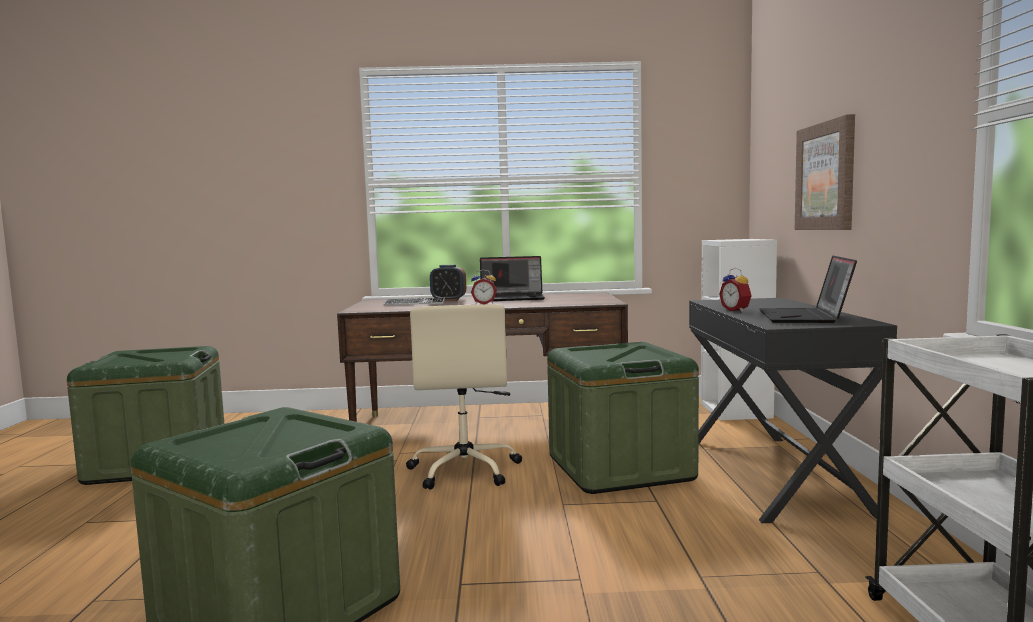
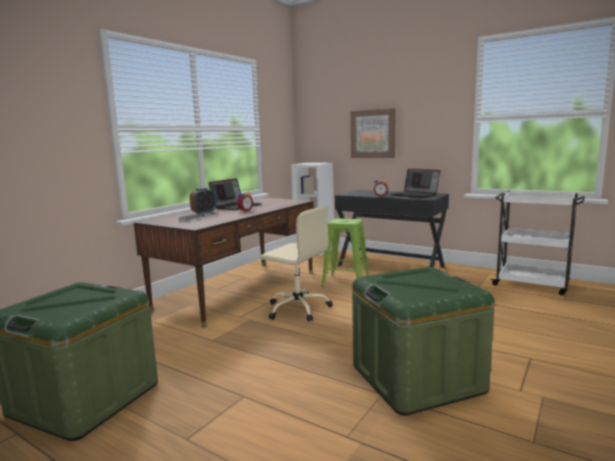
camera: 55 degrees left, 5 degrees up
(619, 467) = (346, 282): green storage box -> green stool

